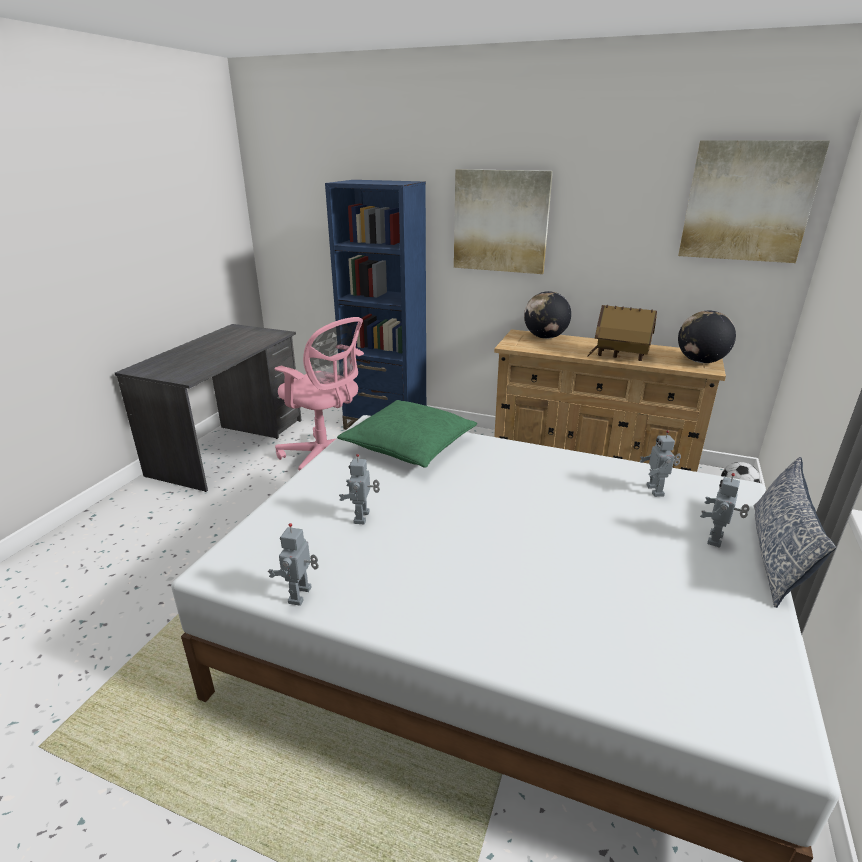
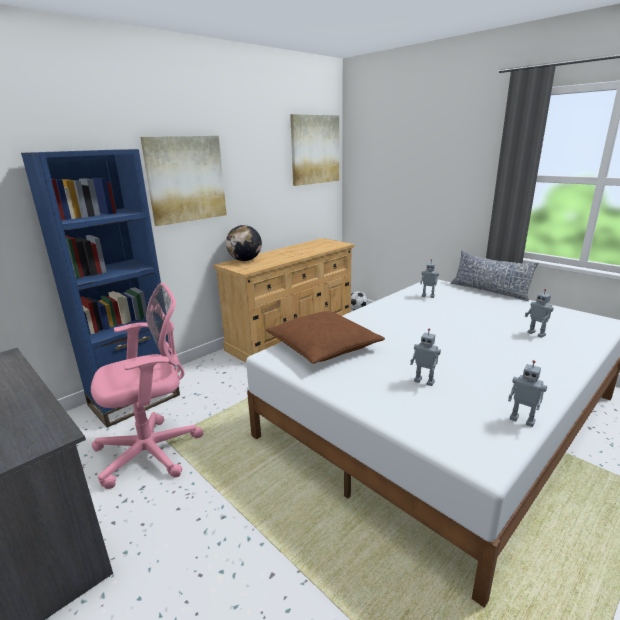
camera: 65 degrees left, 5 degrees down
(409, 444) = (323, 346): green pillow -> brown pillow
(620, 356) = (303, 253): toy house -> none
(700, 361) = (330, 243): globe -> none
(716, 540) = (476, 297): toy robot -> toy robot (537, 334)

